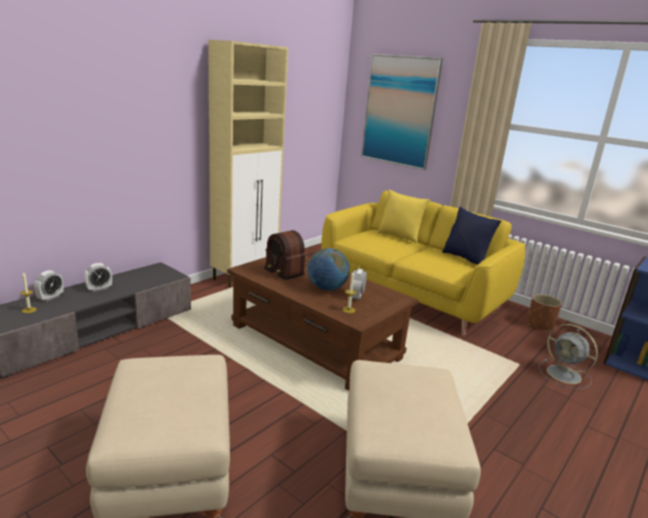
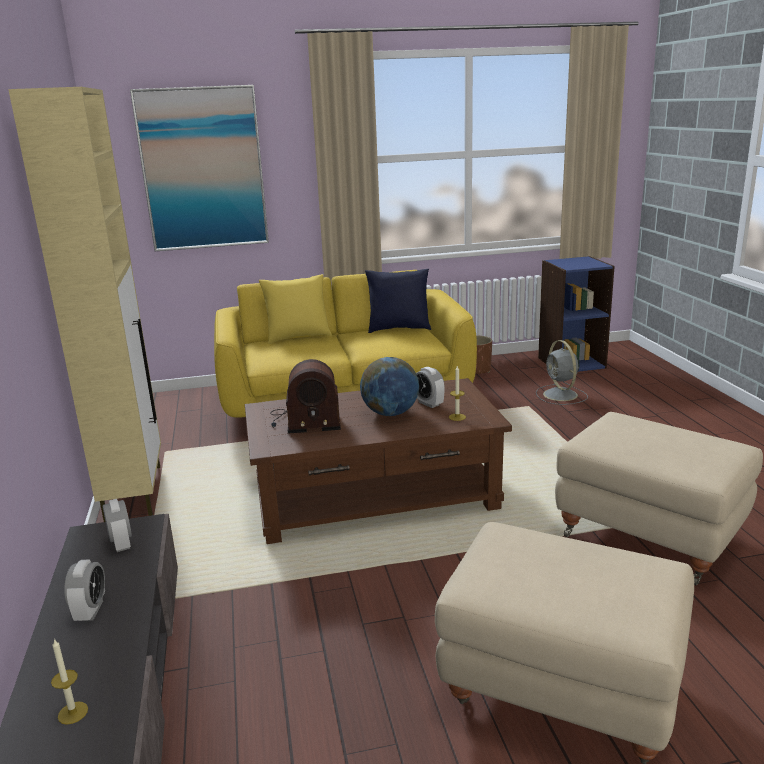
camera: 50 degrees left, 0 degrees up
(50, 297) = (51, 677): alarm clock -> alarm clock (121, 544)
(565, 375) = (561, 395): grey fan -> grey fan turned 75 degrees clockwise

